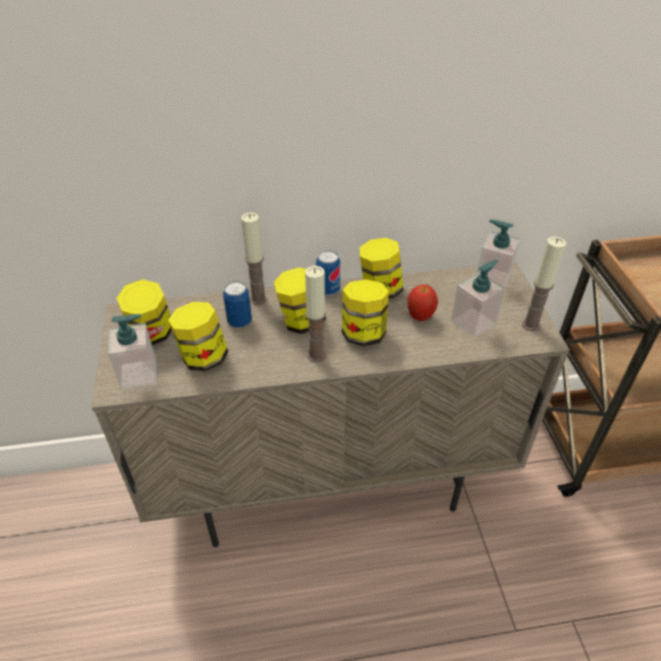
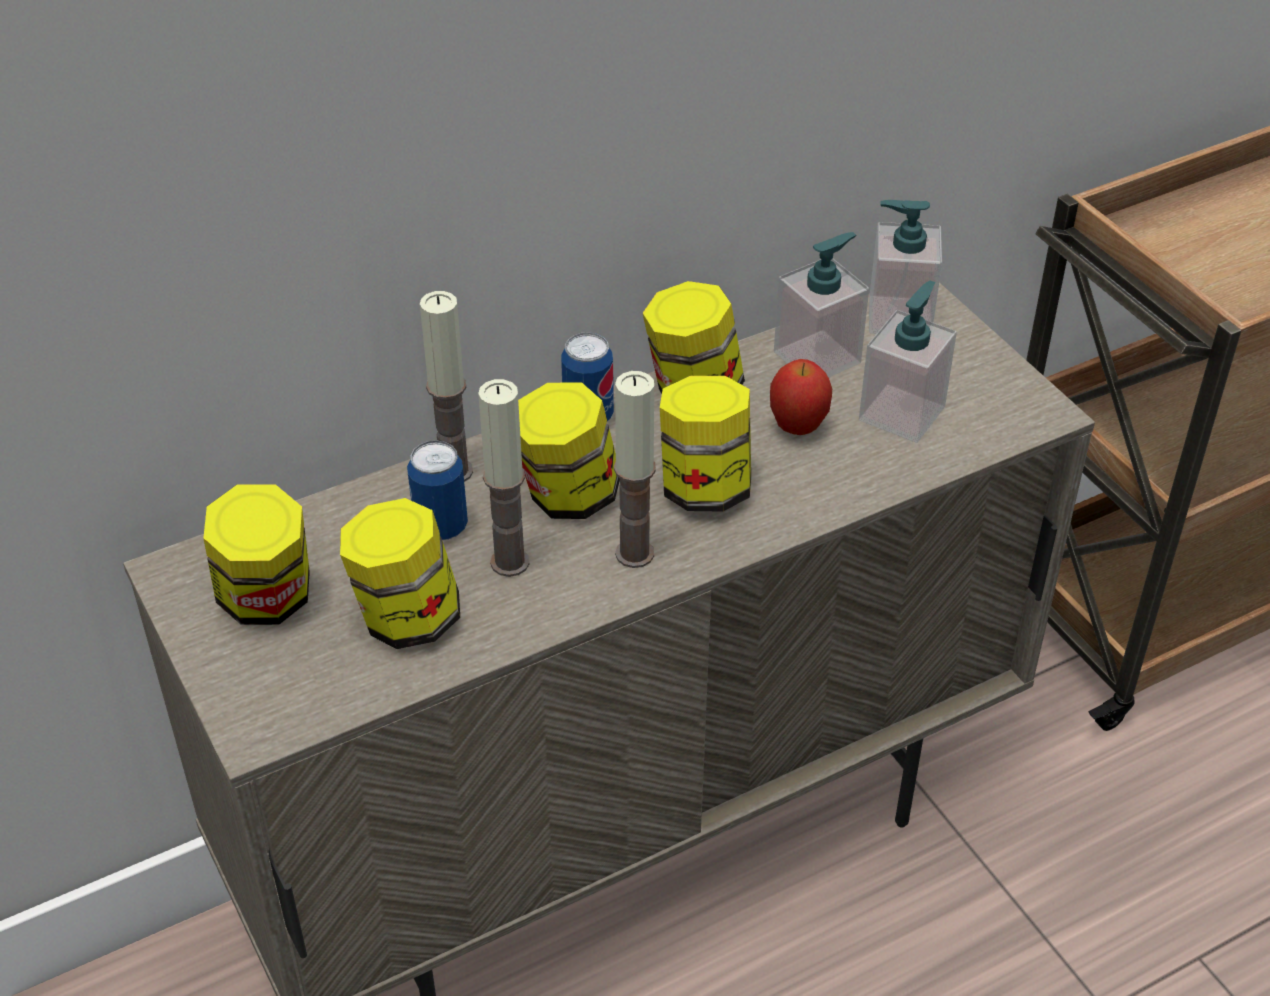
camera: 20 degrees left, 0 degrees up
(139, 374) = (291, 686): soap dispenser -> soap dispenser (817, 357)
(531, 325) = (1008, 392): candle -> candle (510, 562)

